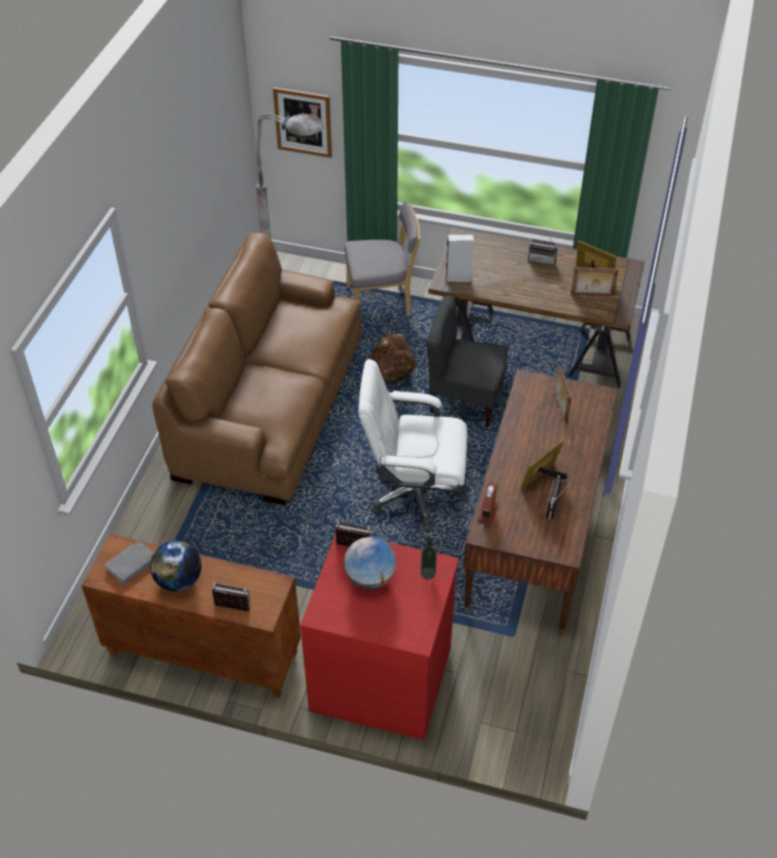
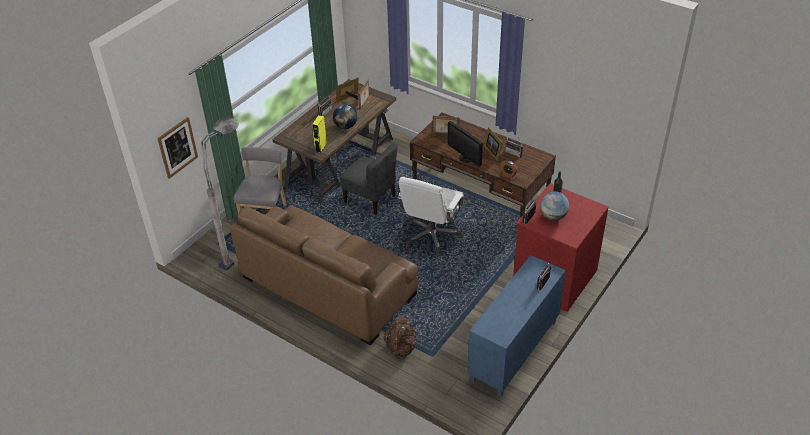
camera: 70 degrees left, 5 degrees down
(132, 564) = (498, 322): grey book -> none
(179, 580) = (517, 303): globe -> globe (345, 126)
(202, 653) = (514, 352): brown cabinet -> blue cabinet
(391, 375) = (333, 224): brown backpack -> brown backpack (401, 348)
(458, 279) = (321, 147): grey speaker -> yellow speaker
(465, 400) = (370, 199): grey chair -> grey chair turned 90 degrees counterclockwise
(508, 445) = (465, 158): none -> monitor

